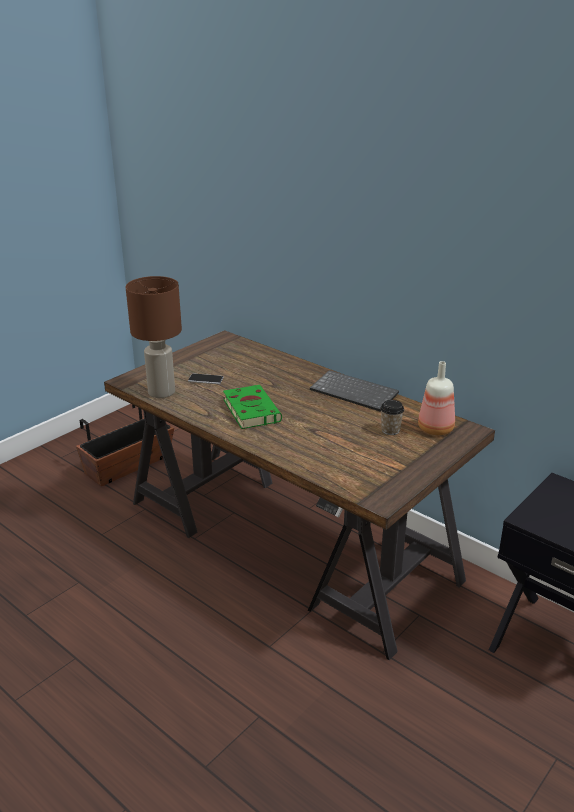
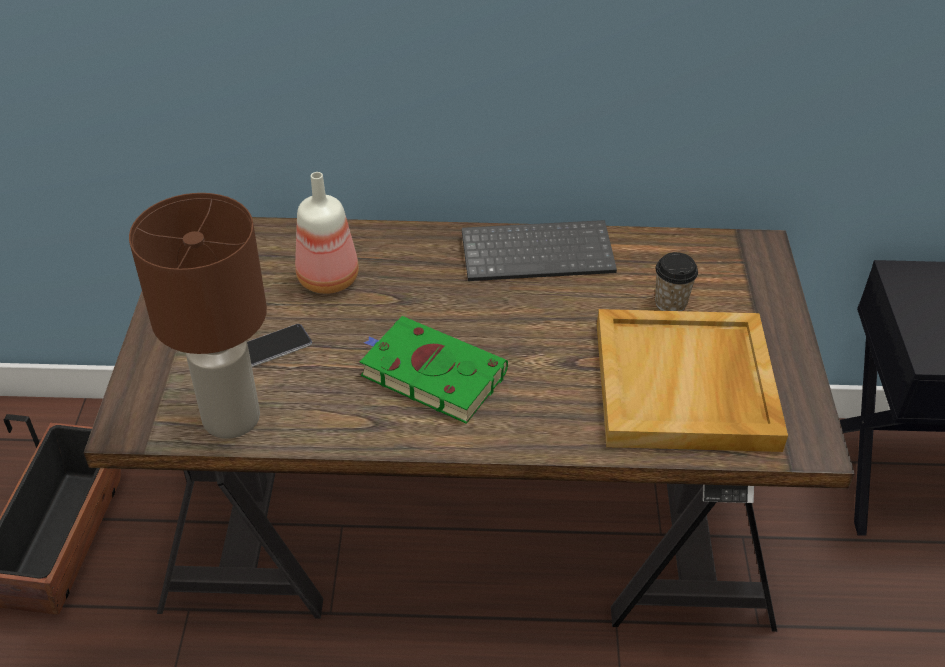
camera: 40 degrees left, 15 degrees up
(353, 458) = (686, 386): none -> beige tray
(436, 429) = (721, 267): bottle -> bottle (329, 277)

